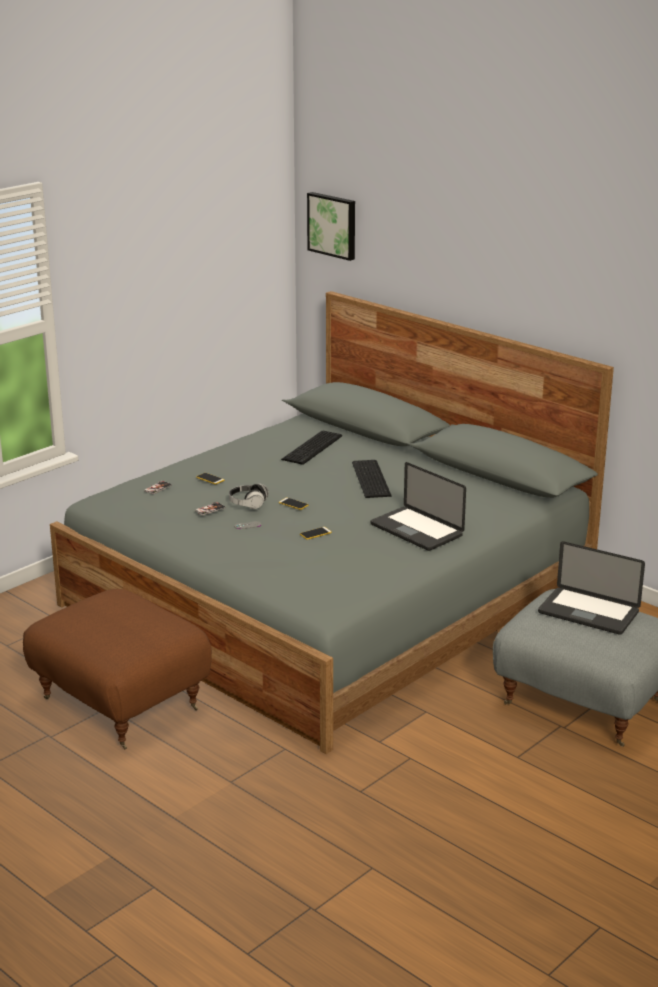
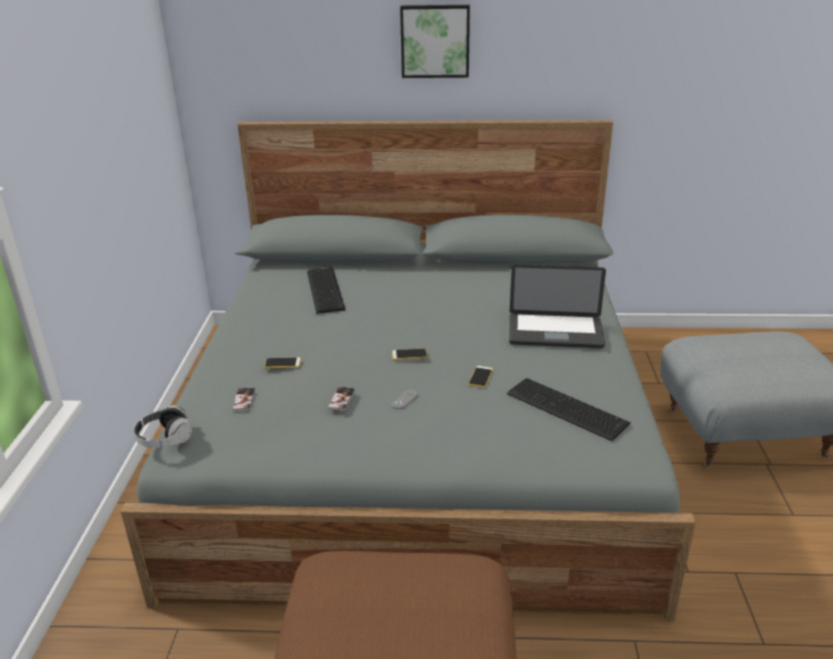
camera: 40 degrees left, 5 degrees up
(248, 504) = (367, 374): headphones -> headphones (165, 439)
(333, 225) = (228, 44): picture -> picture (435, 41)
(369, 479) = (428, 301): keyboard -> keyboard (567, 410)
(588, 612) = (746, 349): laptop -> none

